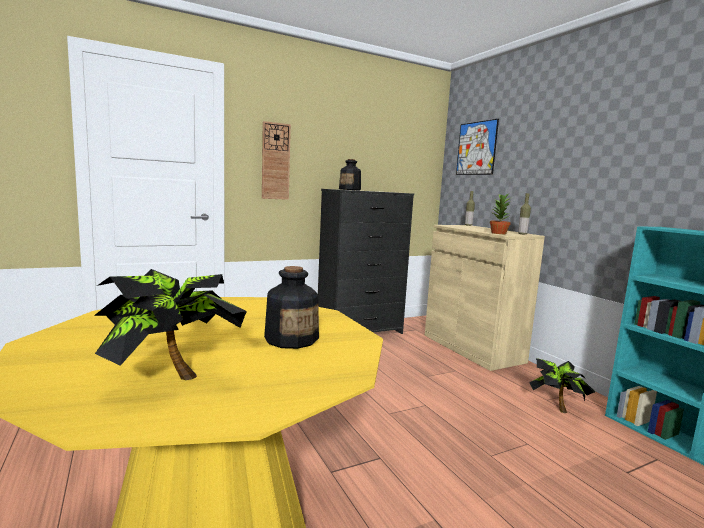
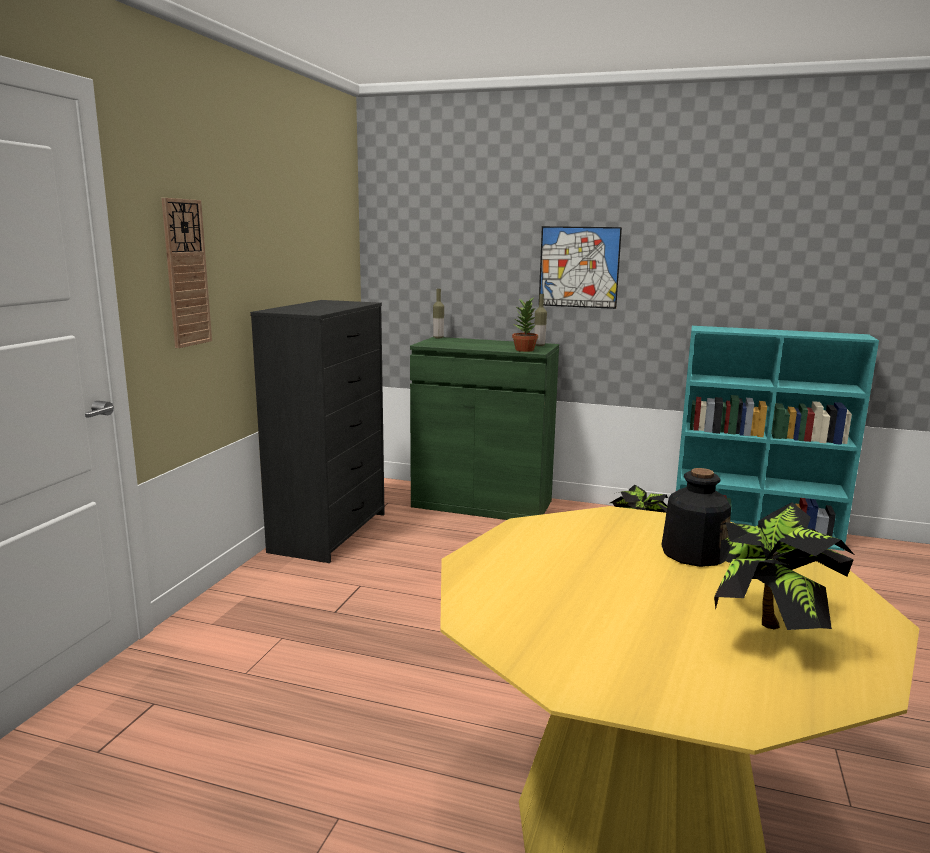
camera: 45 degrees left, 5 degrees up
(350, 189) = (304, 309): bottle -> none
(472, 348) = (482, 504): beige cabinet -> green cabinet
(476, 148) = (427, 224): picture -> picture (579, 267)

